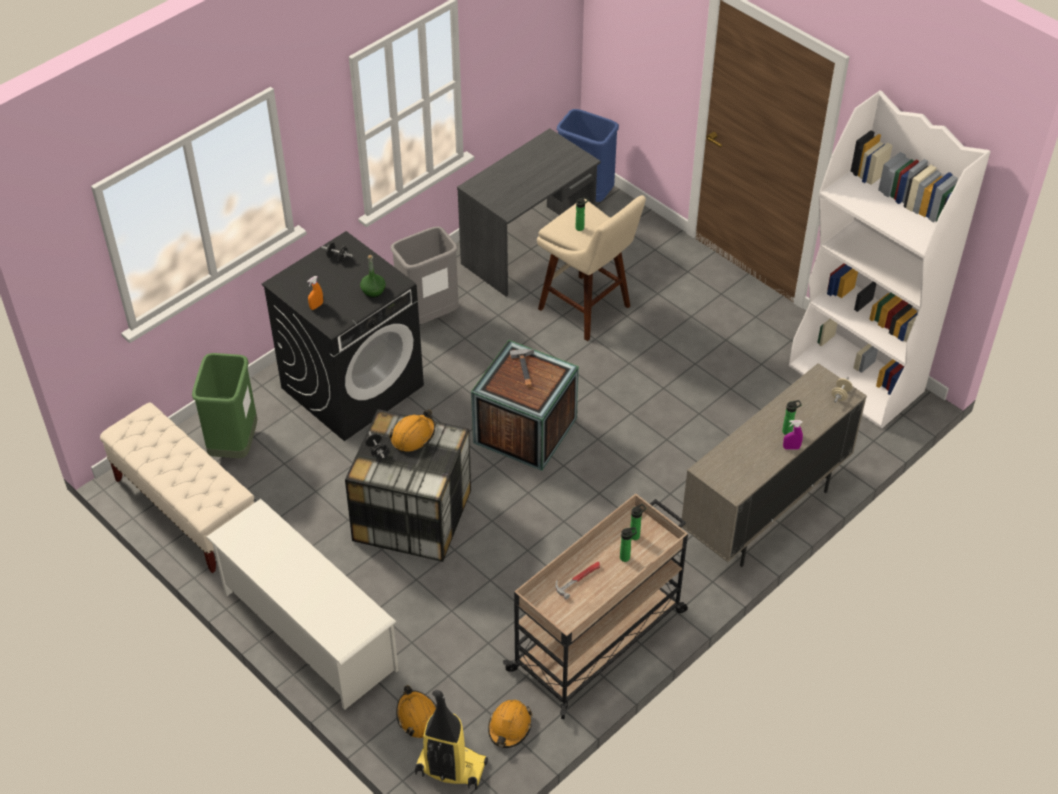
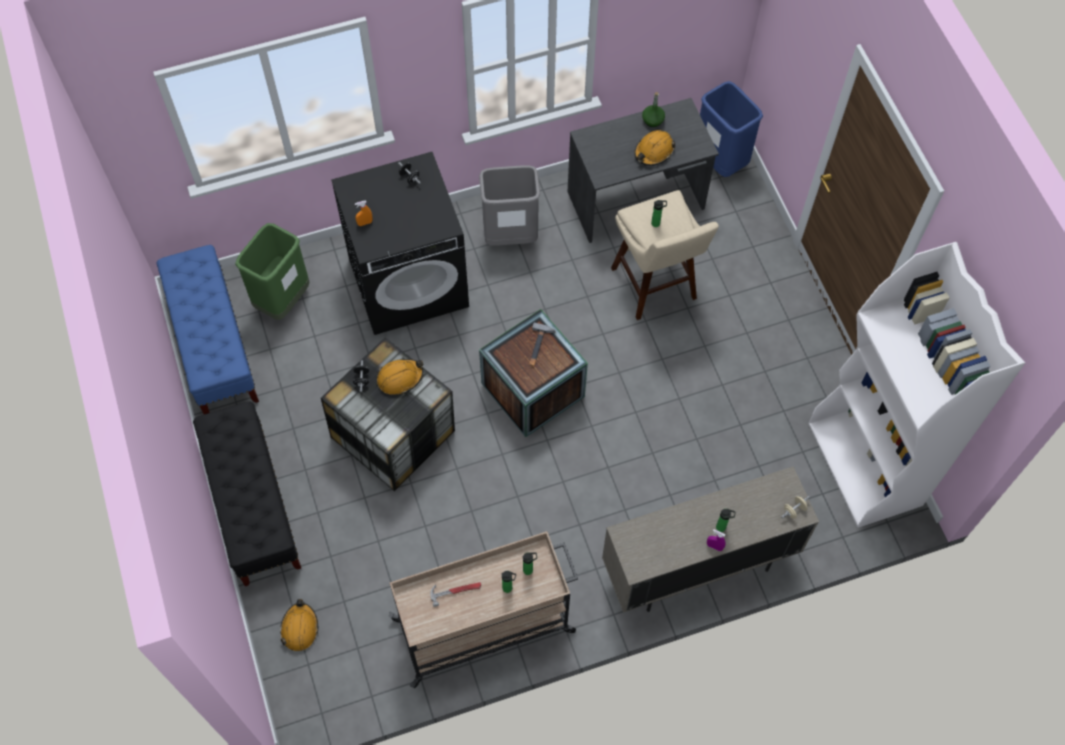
camera: 25 degrees right, 15 degrees up
(186, 509) = (215, 347): beige bench -> blue bench
(308, 630) = (254, 507): white shoe rack -> black bench
(373, 291) = (421, 227): green bottle -> green bottle (652, 120)
(450, 769) = (300, 688): vacuum cleaner -> none
(509, 727) = (367, 673): orange hard hat -> orange hard hat (653, 151)

